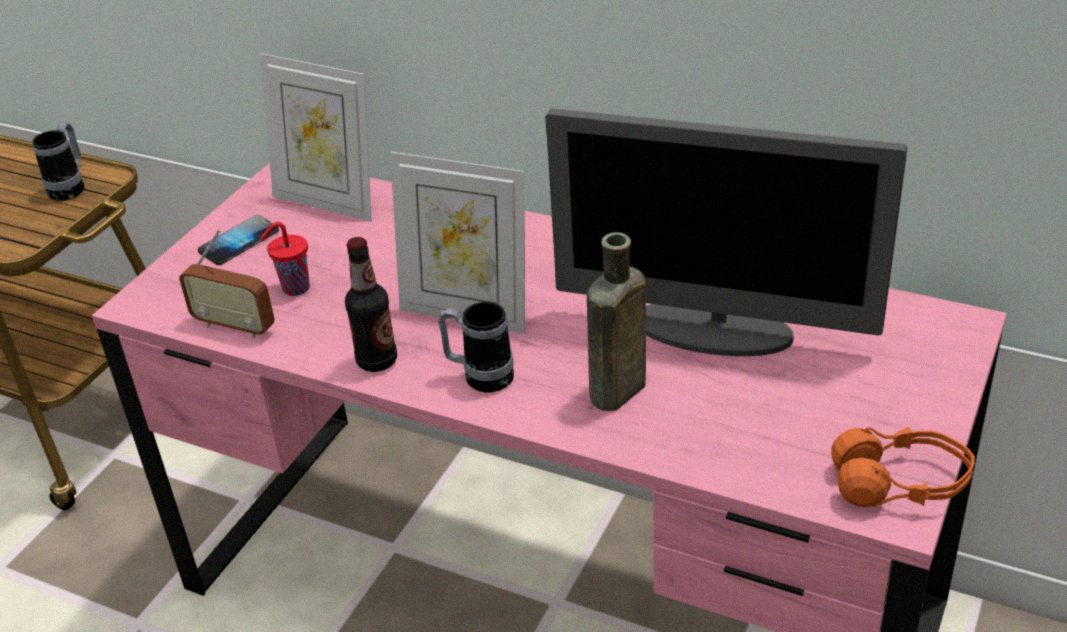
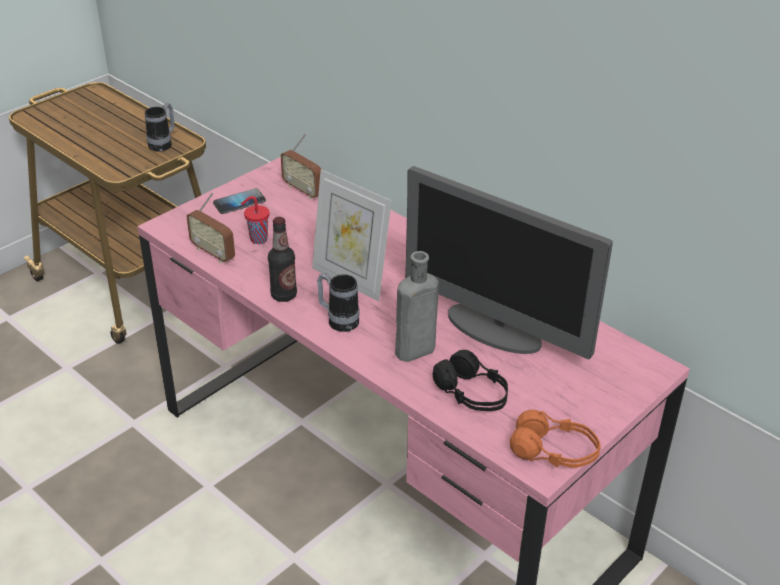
camera: 15 degrees right, 0 degrees up
(328, 202) = (303, 190): picture frame -> radio
(615, 393) = (412, 352): brown bottle -> grey bottle
(736, 432) = (472, 394): none -> black headphones

